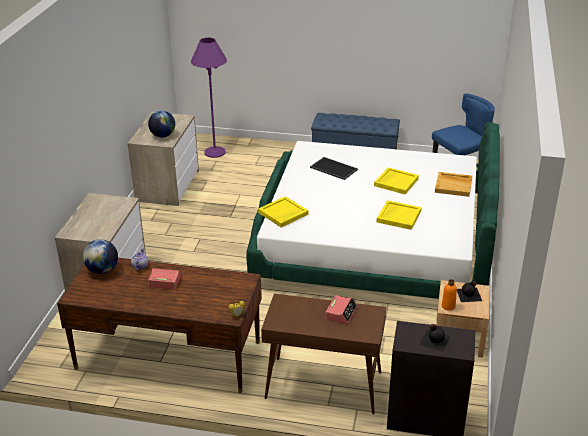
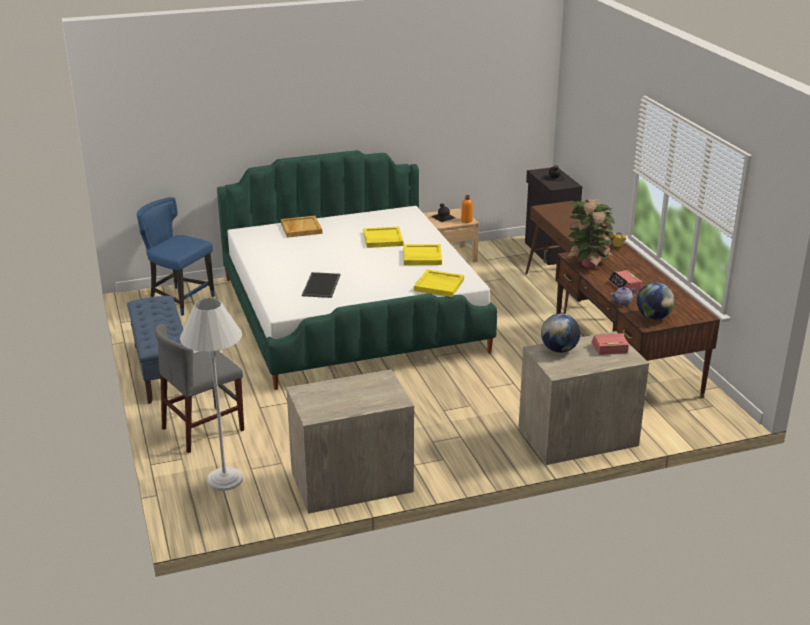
camera: 120 degrees left, 5 degrees down
(163, 135) = (368, 387): globe -> globe (559, 350)
(214, 152) = (224, 479): purple floor lamp -> white floor lamp
(223, 282) = (588, 263): none -> potted plant
(271, 155) = (203, 429): none -> grey chair
(341, 313) = (559, 217): alarm clock -> alarm clock (609, 348)
(396, 182) = (319, 252): yellow tray -> yellow tray (422, 257)

